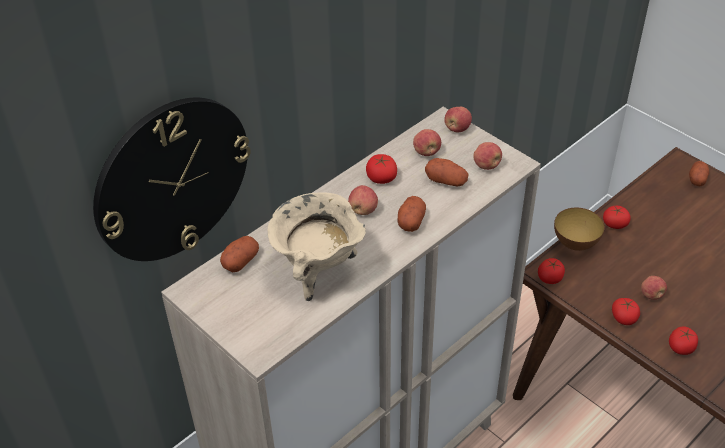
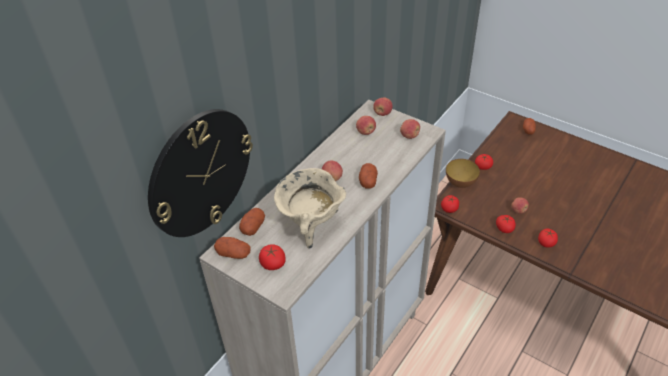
camera: 10 degrees left, 0 degrees up
(381, 177) = (339, 153): tomato -> tomato (273, 263)
(446, 181) = (384, 150): potato -> potato (234, 253)

